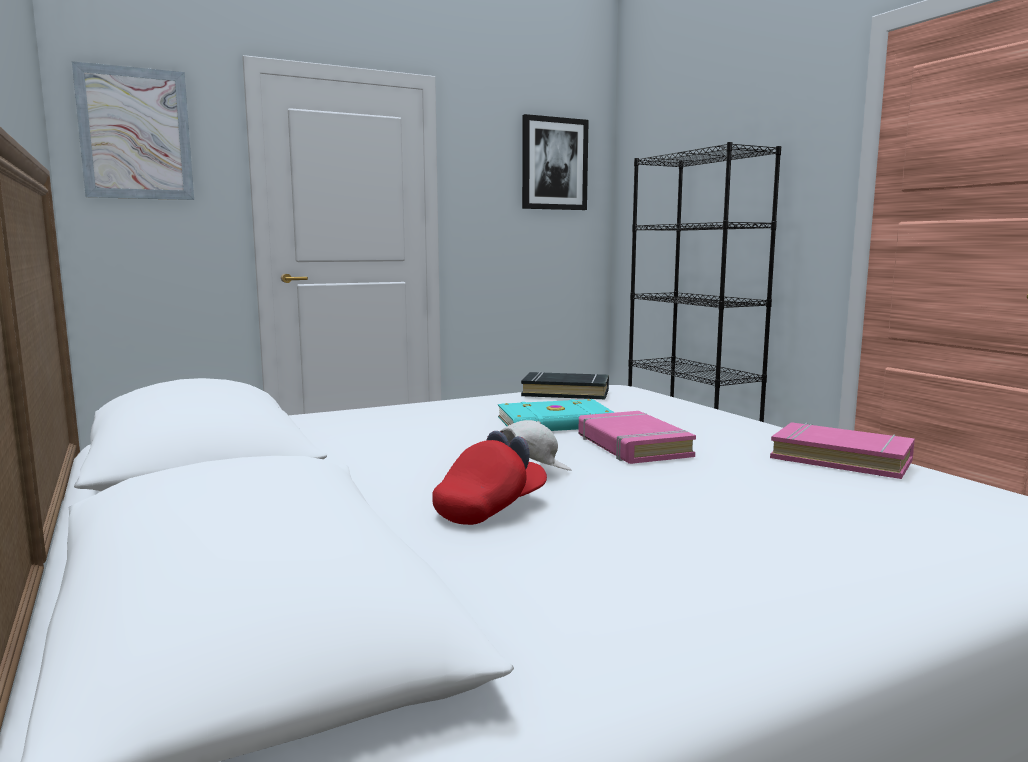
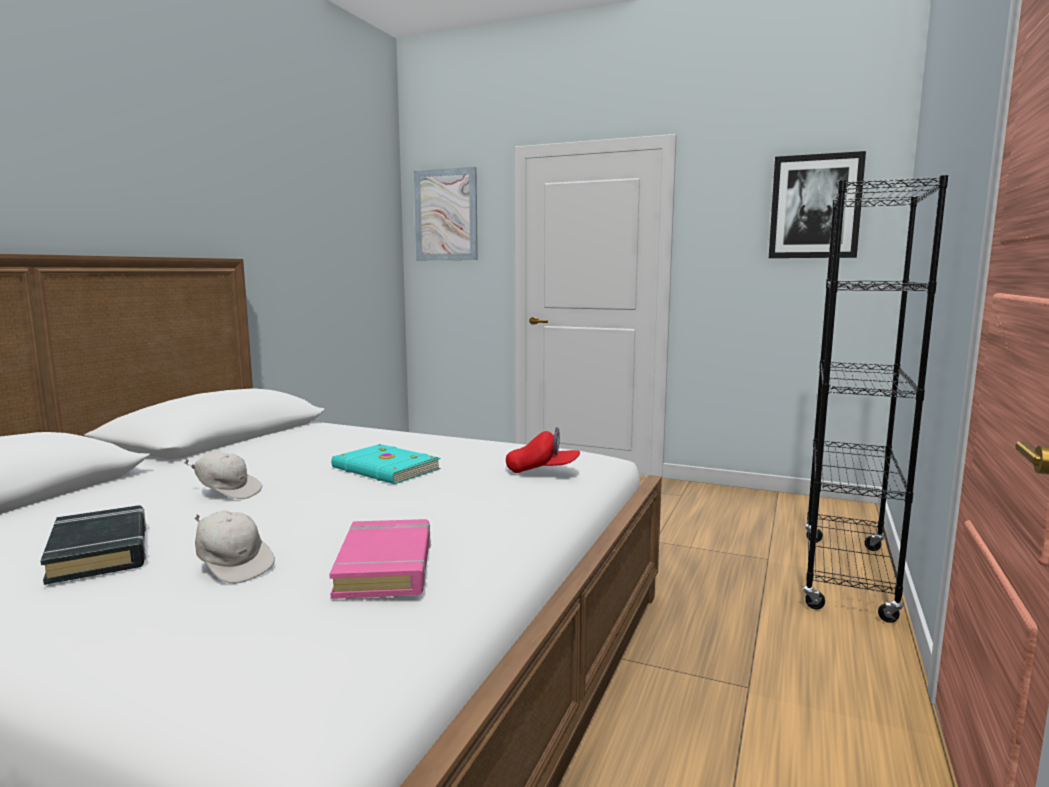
camera: 50 degrees right, 0 degrees up
(491, 508) = (134, 502): red cap -> red cap (542, 470)
(566, 392) = (504, 450): black book -> black book (100, 552)
(632, 446) = (338, 499): pink book -> none
(791, 494) = (234, 566): none -> white cap

